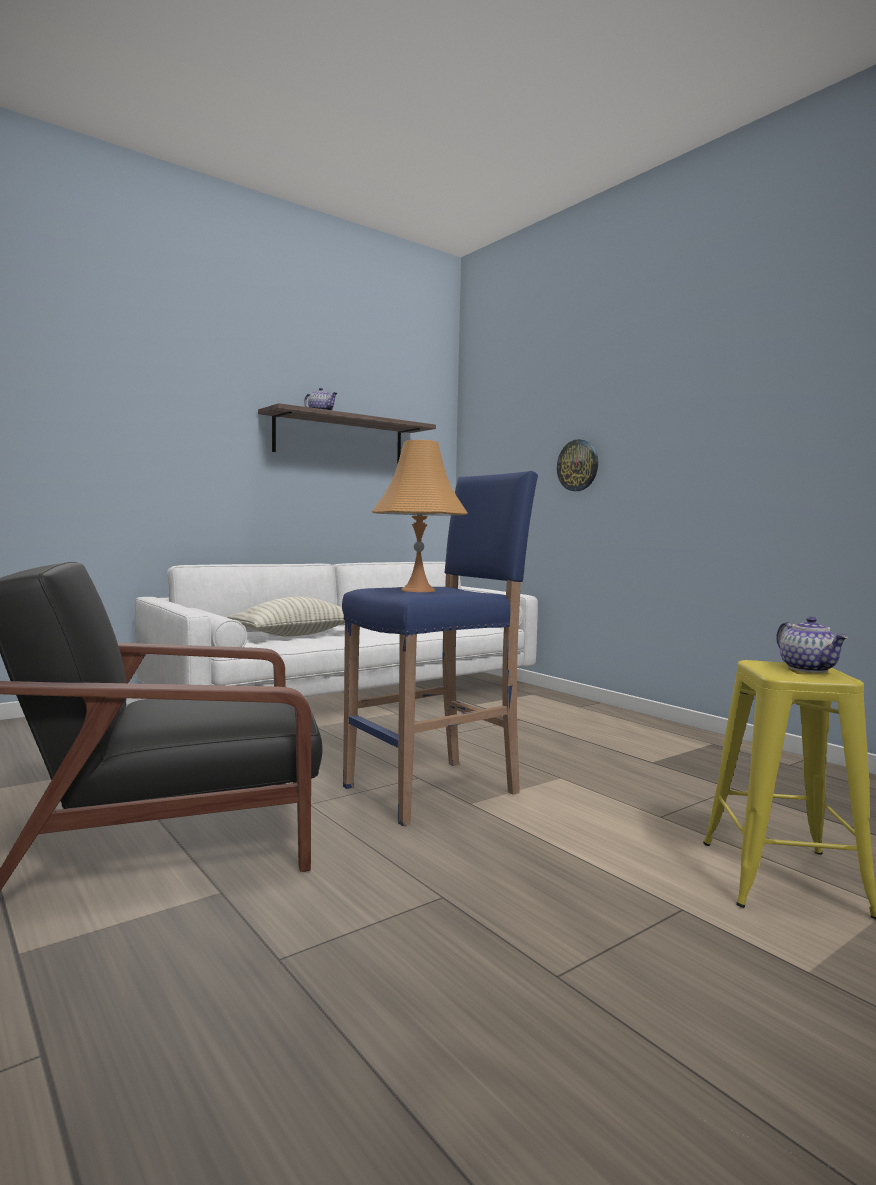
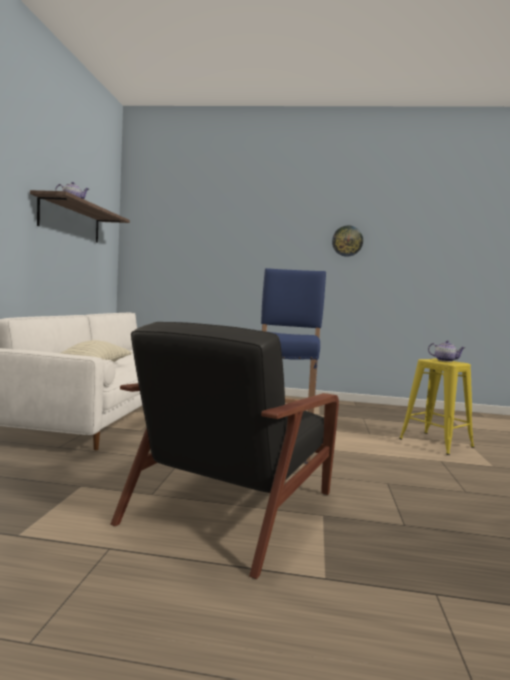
camera: 45 degrees left, 0 degrees up
(418, 590) = (285, 334): orange table lamp -> none
(578, 465) = (225, 258): wall clock -> wall clock (347, 241)

